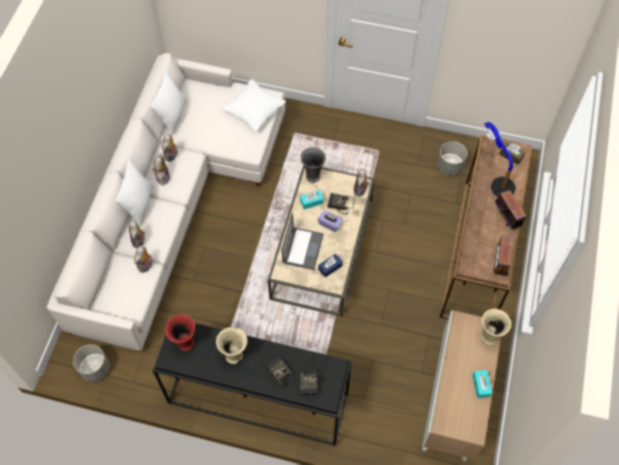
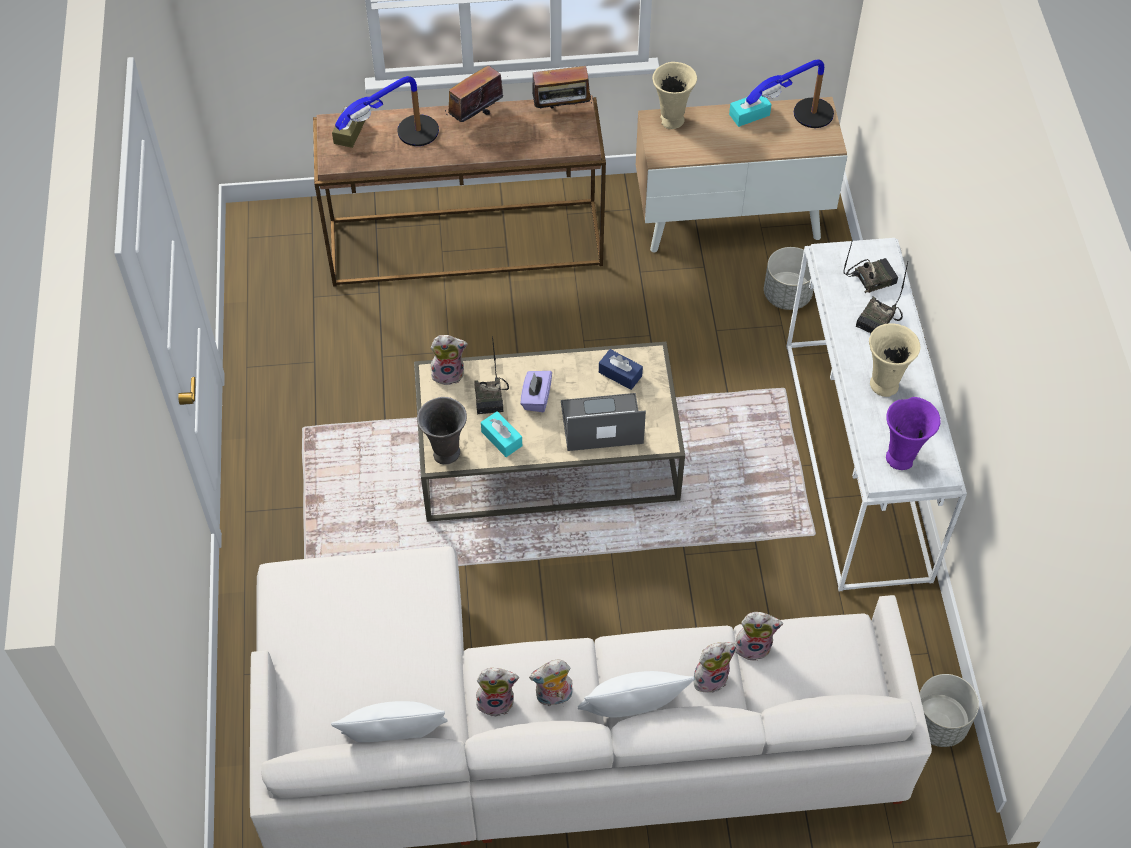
camera: 110 degrees left, 5 degrees down
(185, 344) = (901, 457): red vase -> purple vase
(254, 110) = (329, 593): white pillow -> none
(256, 399) = (858, 460): black console table -> white console table
(450, 166) = (303, 315): grey planter -> grey planter (787, 295)
(466, 411) = (795, 122): none -> table lamp

